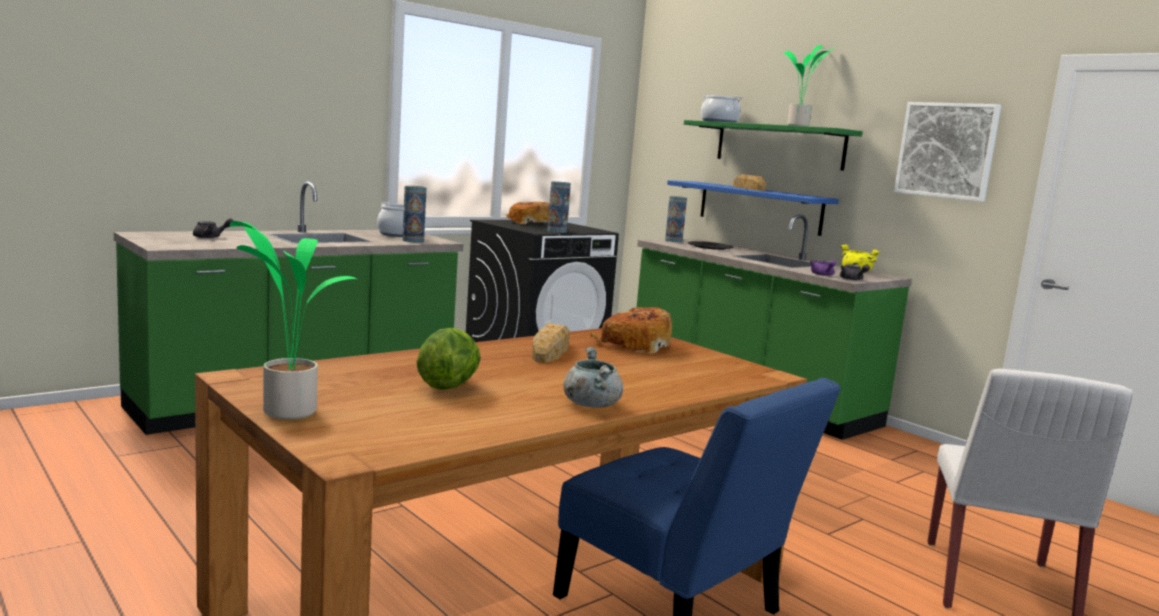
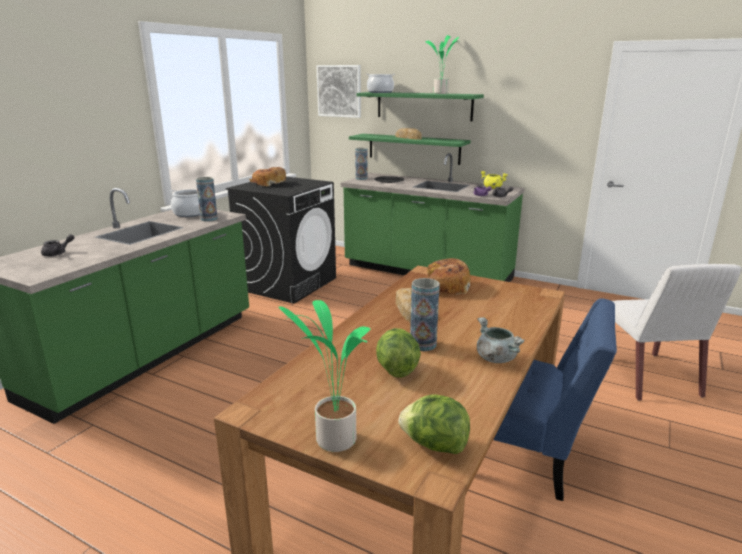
camera: 20 degrees left, 10 degrees up
(389, 440) = (434, 445): none -> lettuce
(557, 231) = (297, 189): vase -> vase (423, 344)
(759, 207) = (413, 148): blue shelf -> green shelf
(946, 150) = (542, 105): picture -> picture (339, 91)

